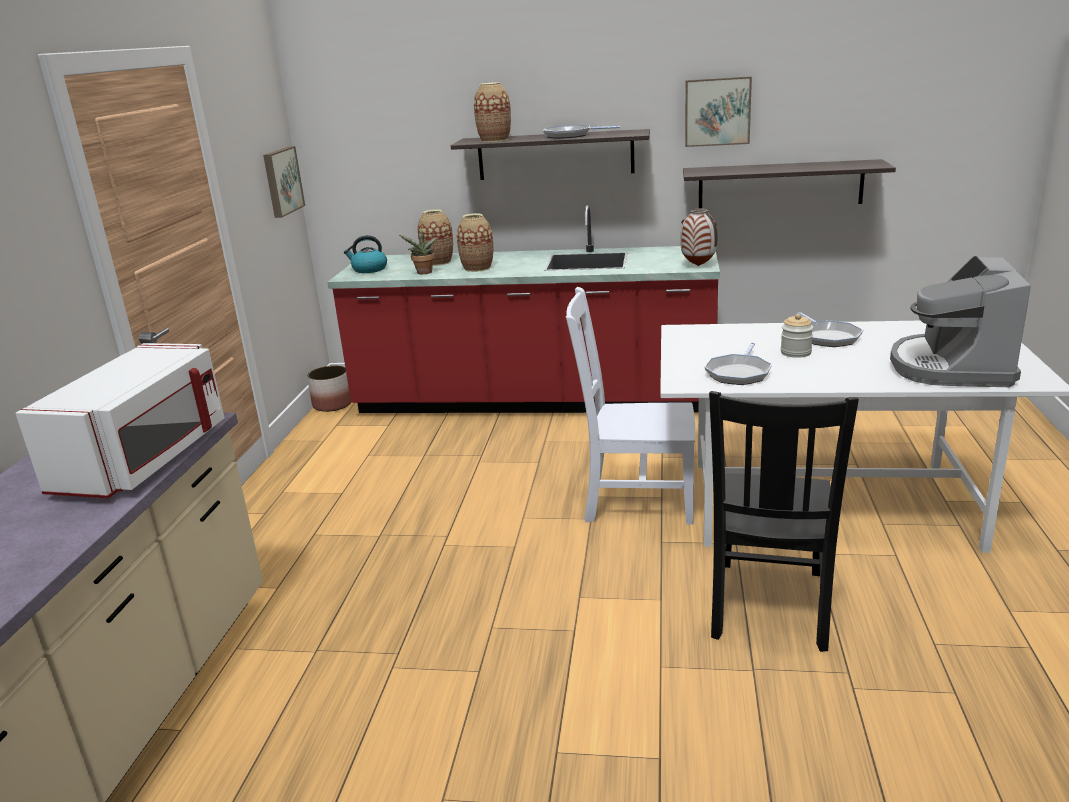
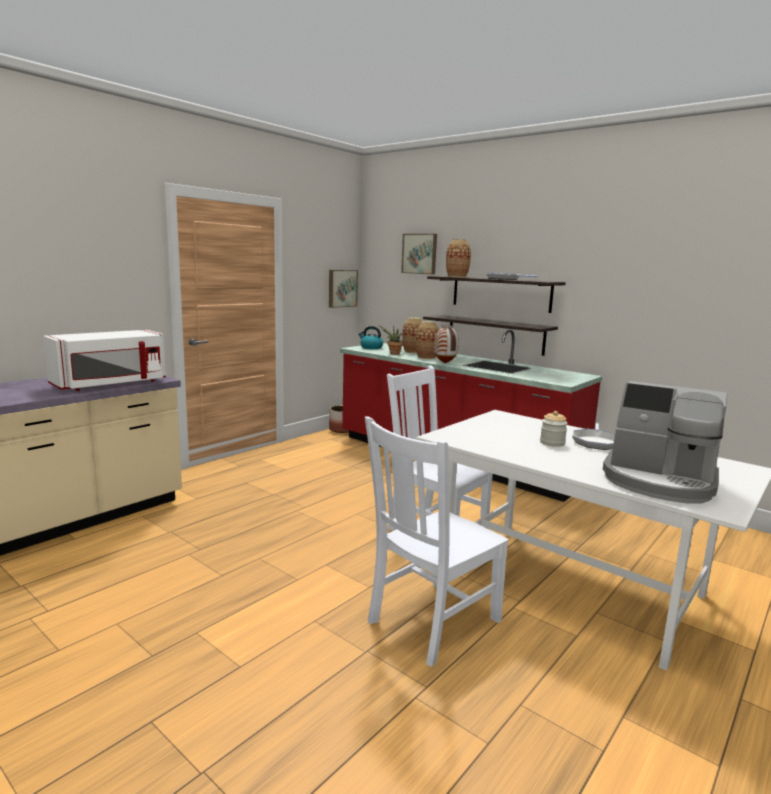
camera: 30 degrees right, 10 degrees down
(699, 265) = (563, 382): vase -> vase (445, 363)
(717, 111) = (616, 274): picture -> picture (420, 254)
(739, 373) = (487, 441): frying pan -> none
(769, 607) = (431, 622): black chair -> white chair
(780, 185) = (660, 337): shelf -> shelf (495, 334)
(951, 367) = (659, 482): coffee machine -> coffee machine turned 105 degrees counterclockwise

